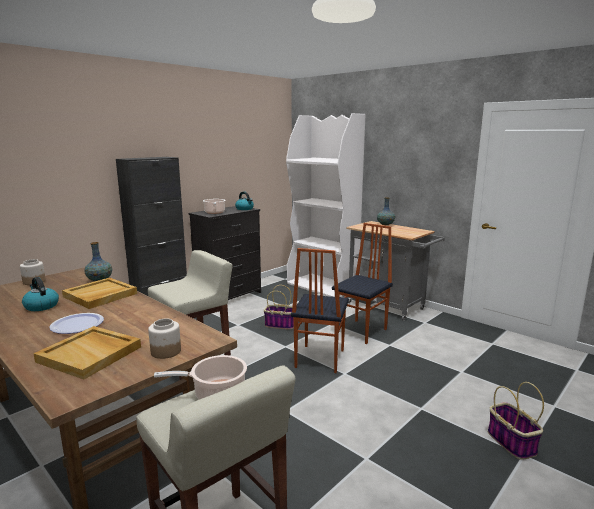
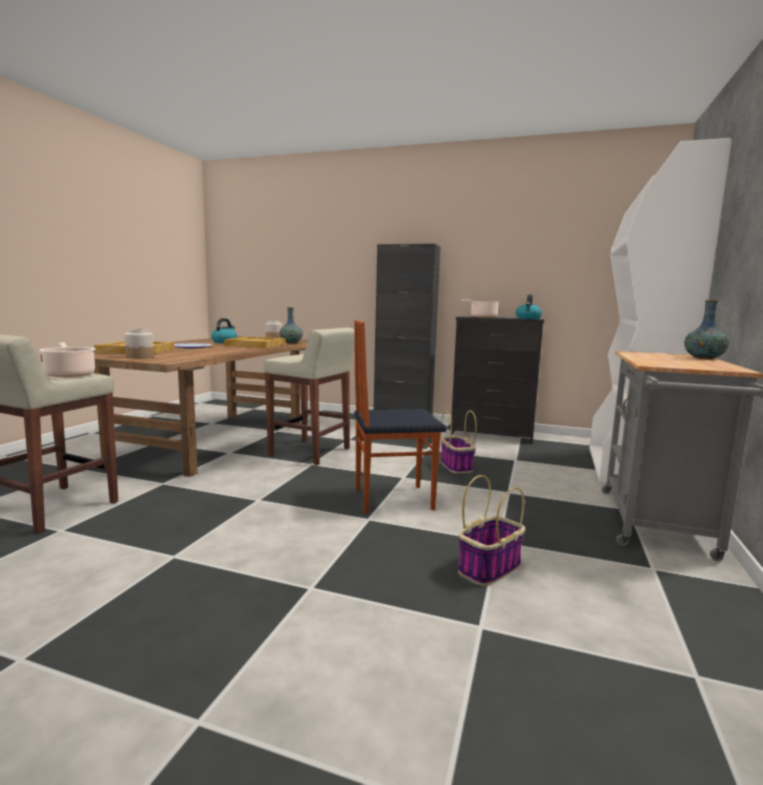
camera: 65 degrees right, 5 degrees down
(362, 331) = (514, 515): chair -> none
(510, 442) = (240, 701): basket -> basket (489, 567)

